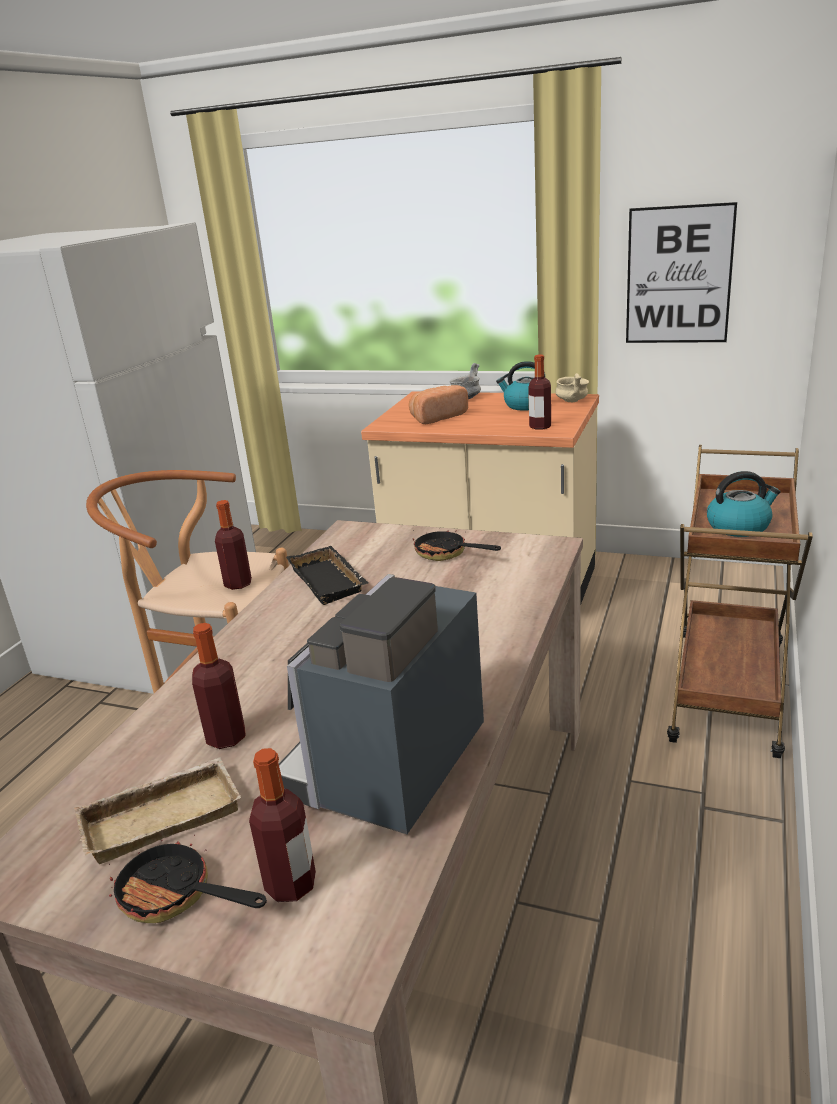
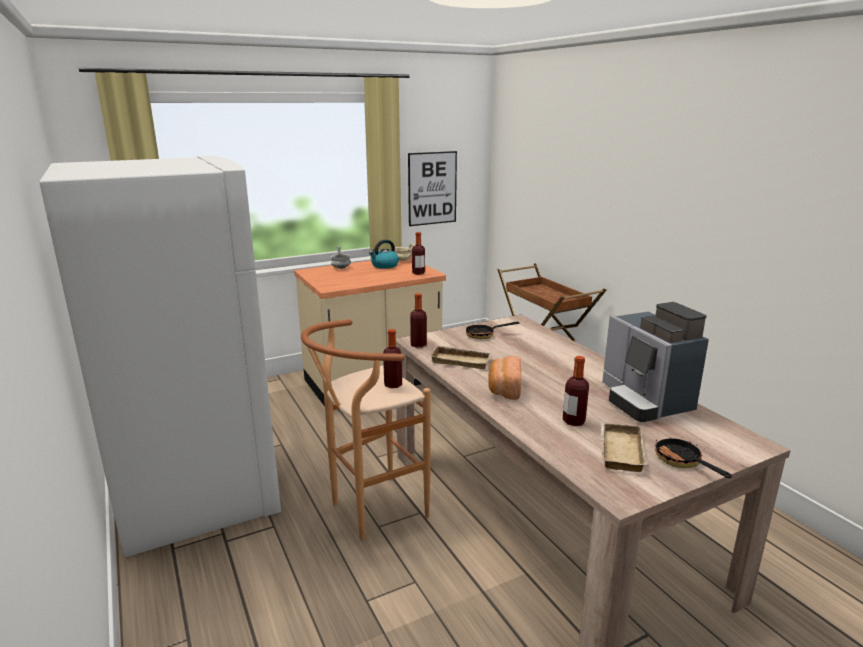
camera: 50 degrees left, 5 degrees down
(176, 897) = (682, 462): frying pan -> frying pan turned 90 degrees clockwise
(291, 884) = (699, 439): bottle -> bottle (418, 345)
(330, 581) = (461, 360): black tray -> beige tray
(437, 417) = (350, 279): bread -> bread (504, 389)
(739, 526) = (551, 298): kettle -> none

